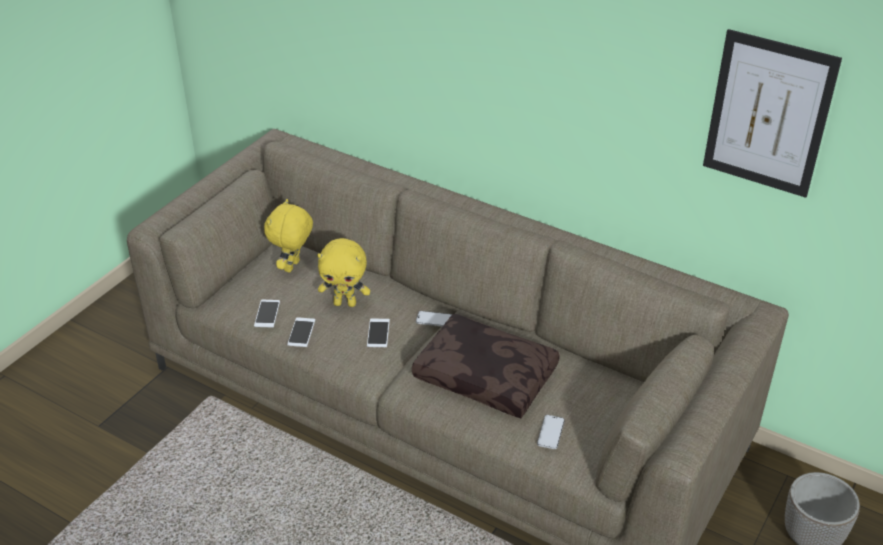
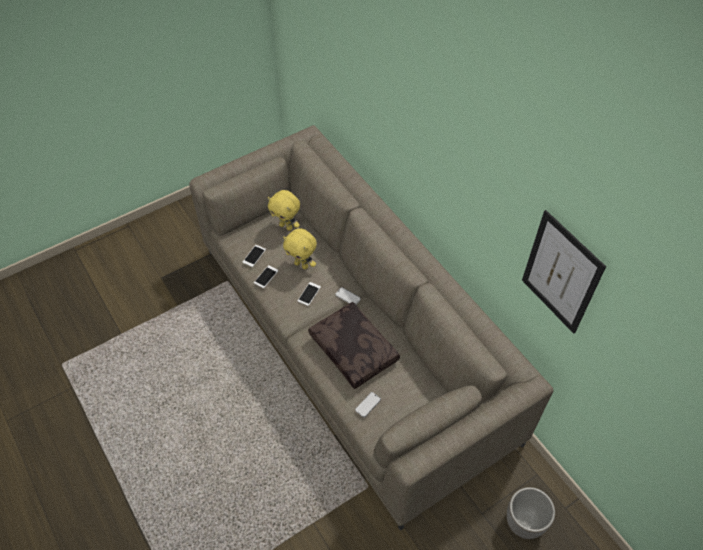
camera: 25 degrees right, 15 degrees up
(293, 267) = (286, 226): yellow plush toy -> yellow plush toy turned 105 degrees counterclockwise

